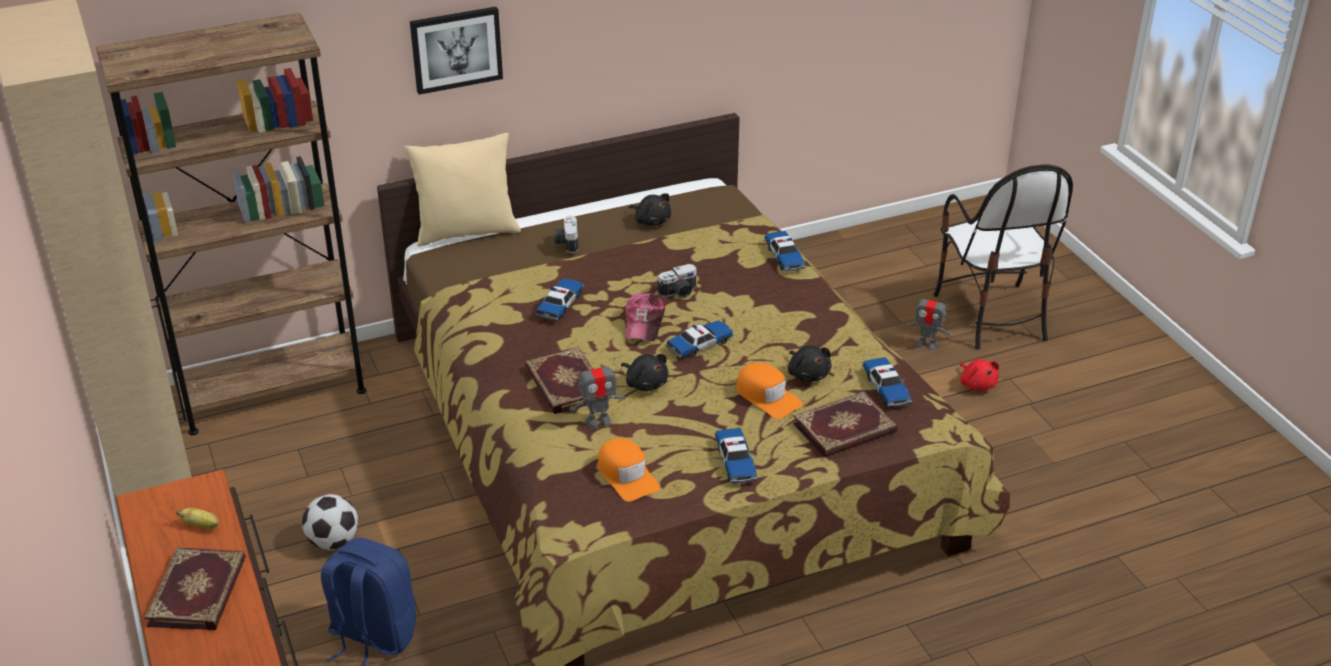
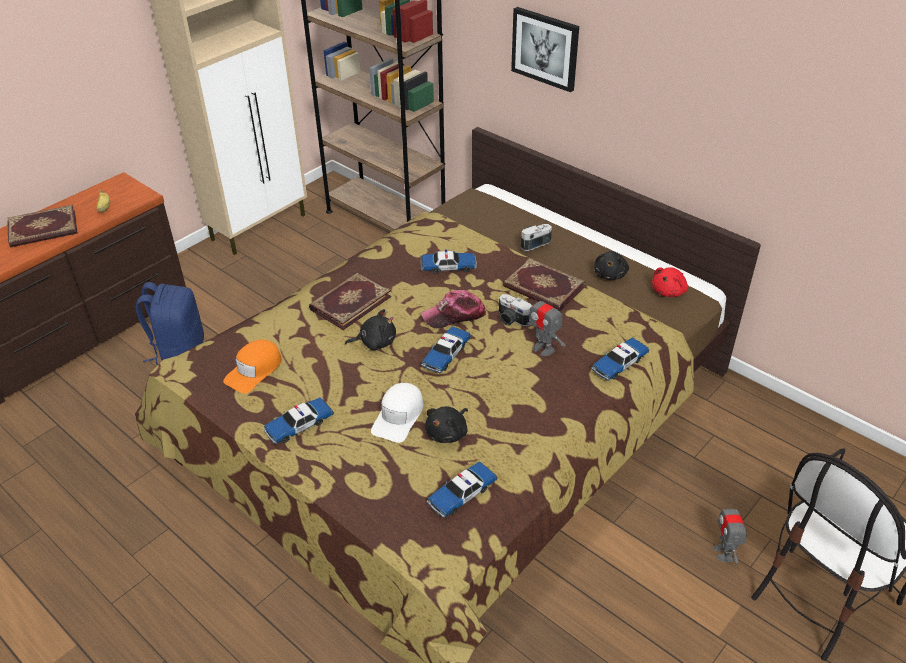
camera: 65 degrees right, 5 degrees up
(333, 542) = (259, 303): football -> none
(466, 232) = (516, 198): beige pillow -> none
(598, 421) = (314, 334): toy robot -> toy robot (543, 348)
(645, 383) = (375, 342): black plush toy -> black plush toy turned 120 degrees counterclockwise
(700, 345) = (446, 354): toy car -> toy car turned 90 degrees clockwise
(767, 396) = (399, 417): orange cap -> white cap
(845, 429) = (381, 482): book -> book (543, 288)
(977, 384) = (694, 615): red plush toy -> red plush toy (669, 291)

